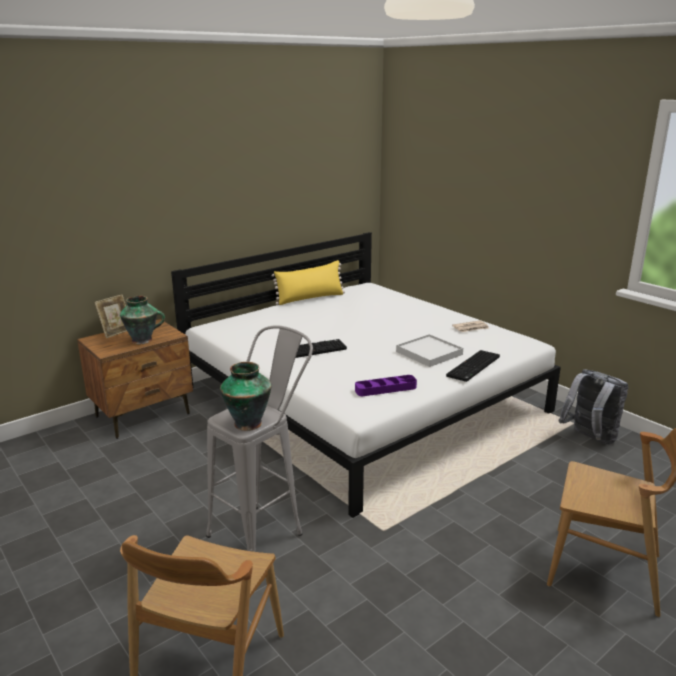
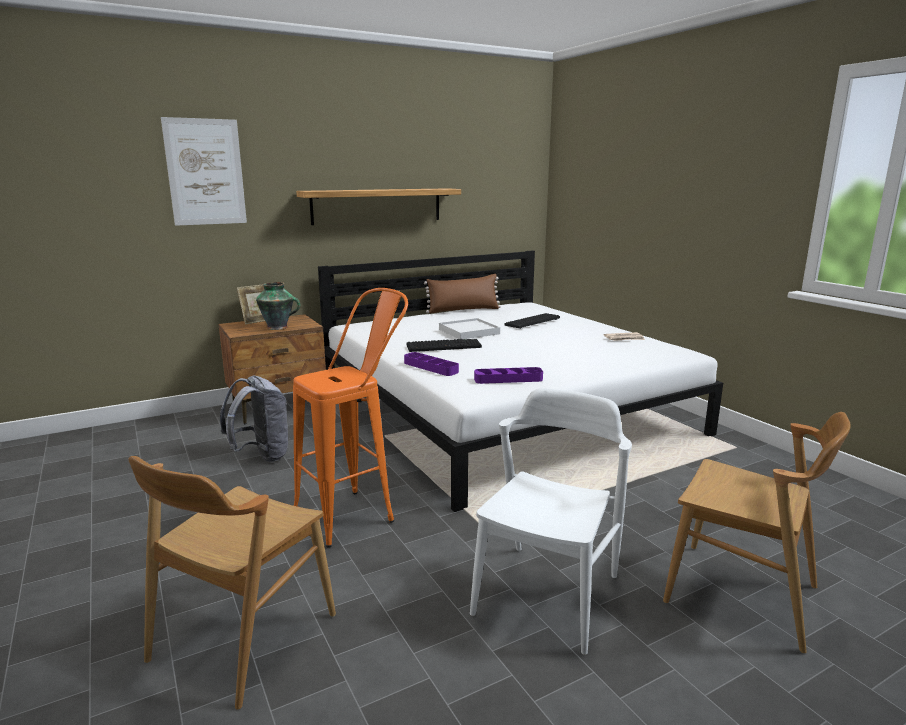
camera: 10 degrees right, 5 degrees down
(55, 189) = (205, 172): none -> picture
(224, 204) = (377, 206): none -> shelf
(248, 423) = (332, 382): vase -> none
(265, 528) = (357, 513): grey stool -> orange stool
(309, 379) = (430, 367): none -> purple tray
(310, 298) = (463, 310): yellow pillow -> brown pillow
(429, 353) = (569, 355): white tray -> white tray (469, 331)
(455, 591) = (547, 595): none -> white chair
(474, 367) = (615, 368): keyboard -> keyboard (533, 322)
(589, 439) = (752, 463): grey backpack -> grey backpack (261, 456)

